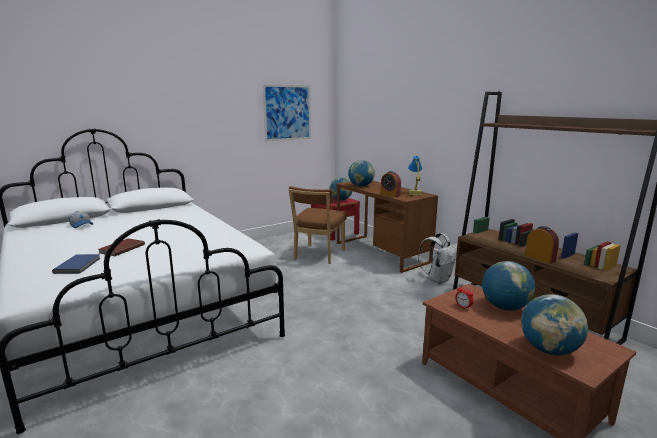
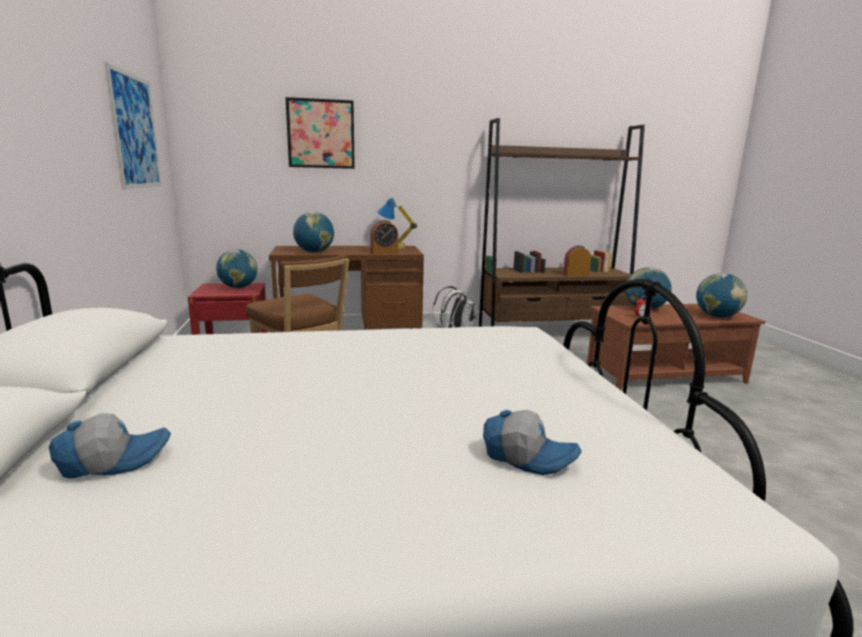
camera: 65 degrees left, 0 degrees up
(79, 265) = (528, 456): blue book -> cap
(121, 249) = (437, 411): brown book -> none
(393, 107) = (321, 134): none -> picture

